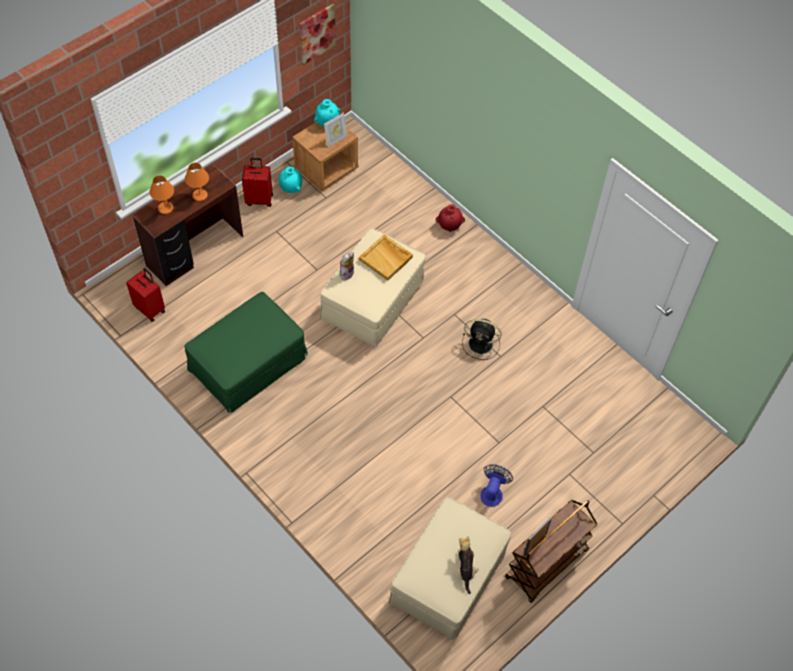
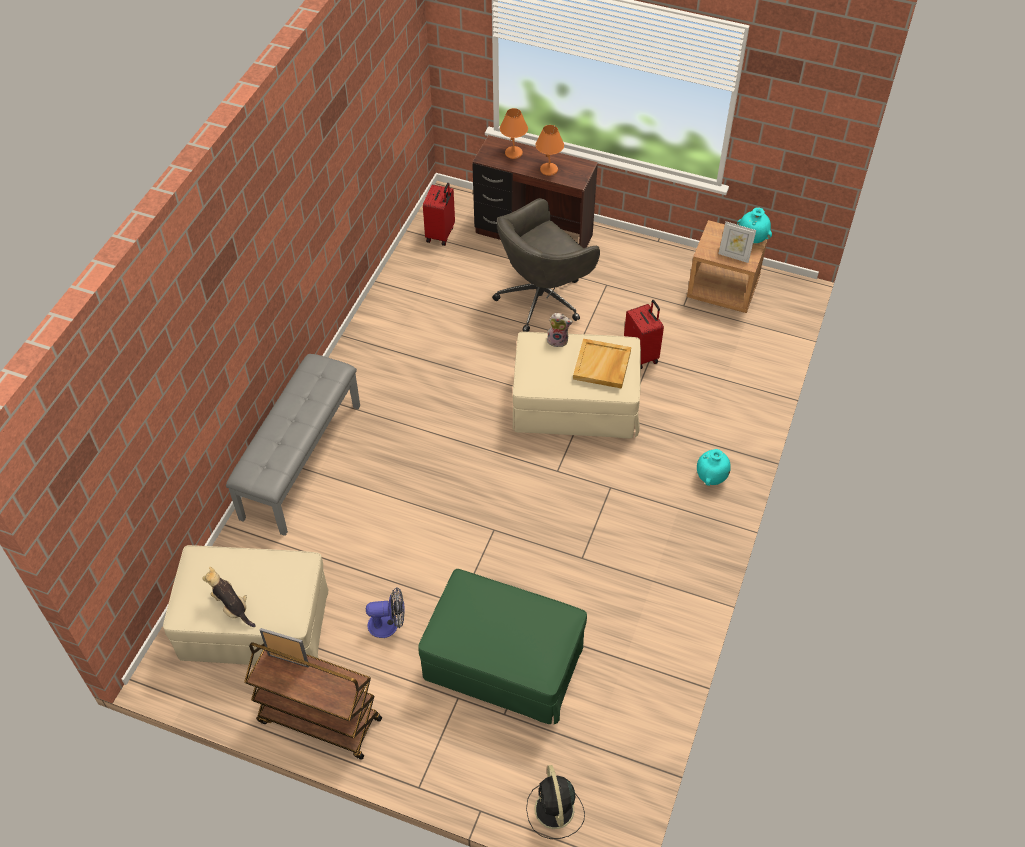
camera: 65 degrees right, 5 degrees down
(249, 365) = (423, 336): green ottoman -> green ottoman (504, 663)
(259, 199) = (637, 254): red suitcase -> red suitcase (641, 355)
(262, 274) = (542, 298): none -> grey office chair
(291, 189) = (671, 272): turquoise vase -> turquoise vase (711, 478)
(317, 33) = (796, 127): picture -> none
(318, 494) = (300, 460): none -> grey bench
(449, 226) = (732, 432): red vase -> none
(465, 569) = (232, 607): plush toy -> plush toy turned 105 degrees counterclockwise
(481, 344) = (586, 532): black fan -> black fan (554, 811)

